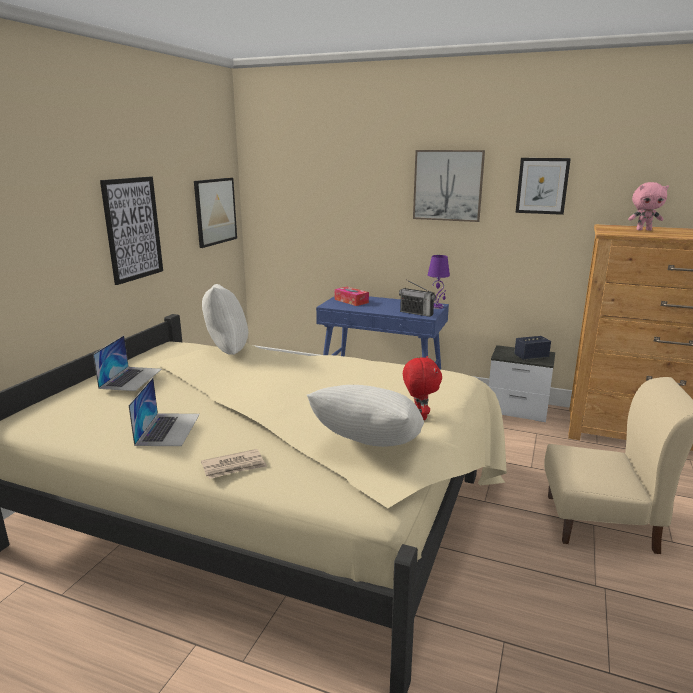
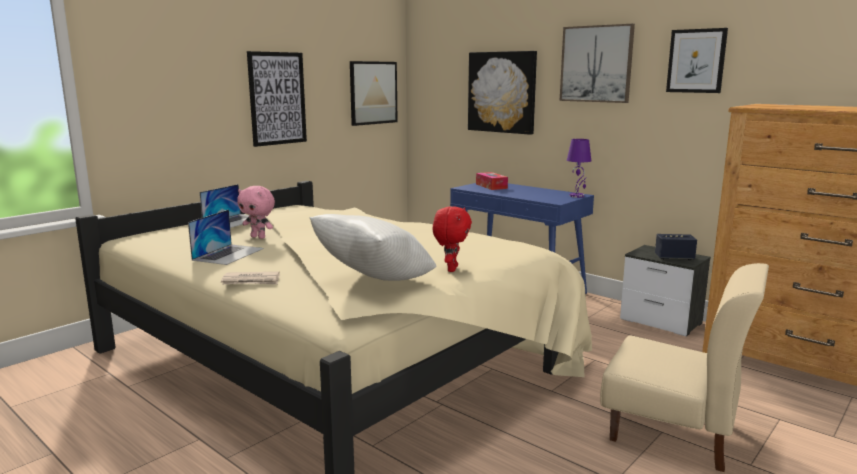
camera: 20 degrees right, 5 degrees down
(226, 352) = (334, 213): white pillow -> none
(351, 209) = (502, 92): none -> picture
(416, 313) = (547, 199): radio -> none
(643, 230) = (802, 106): pink plush toy -> pink plush toy (259, 237)

